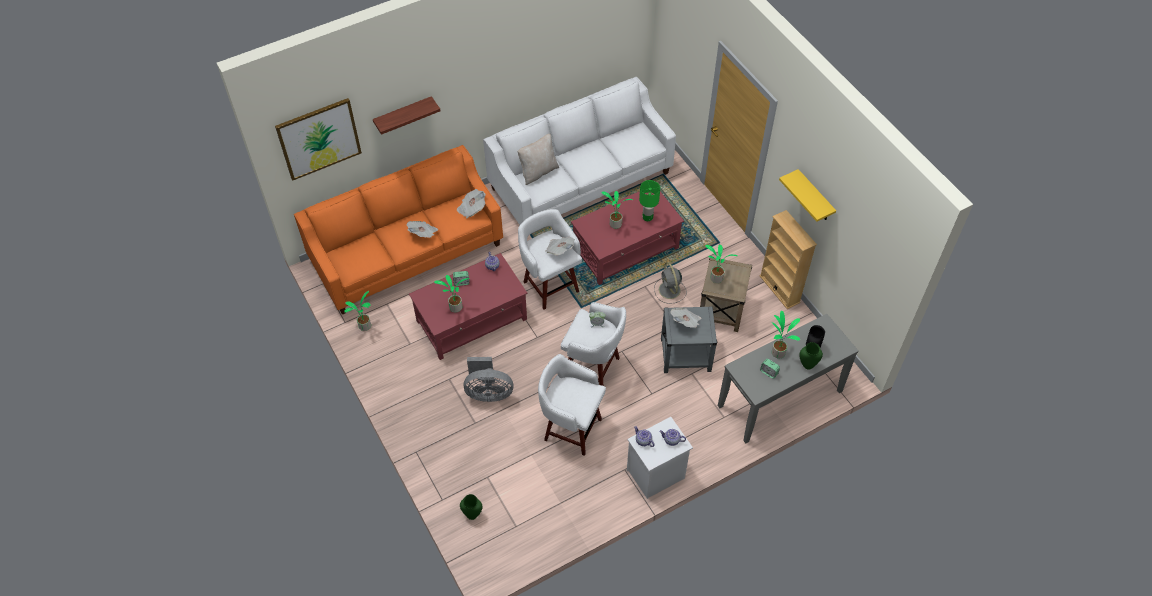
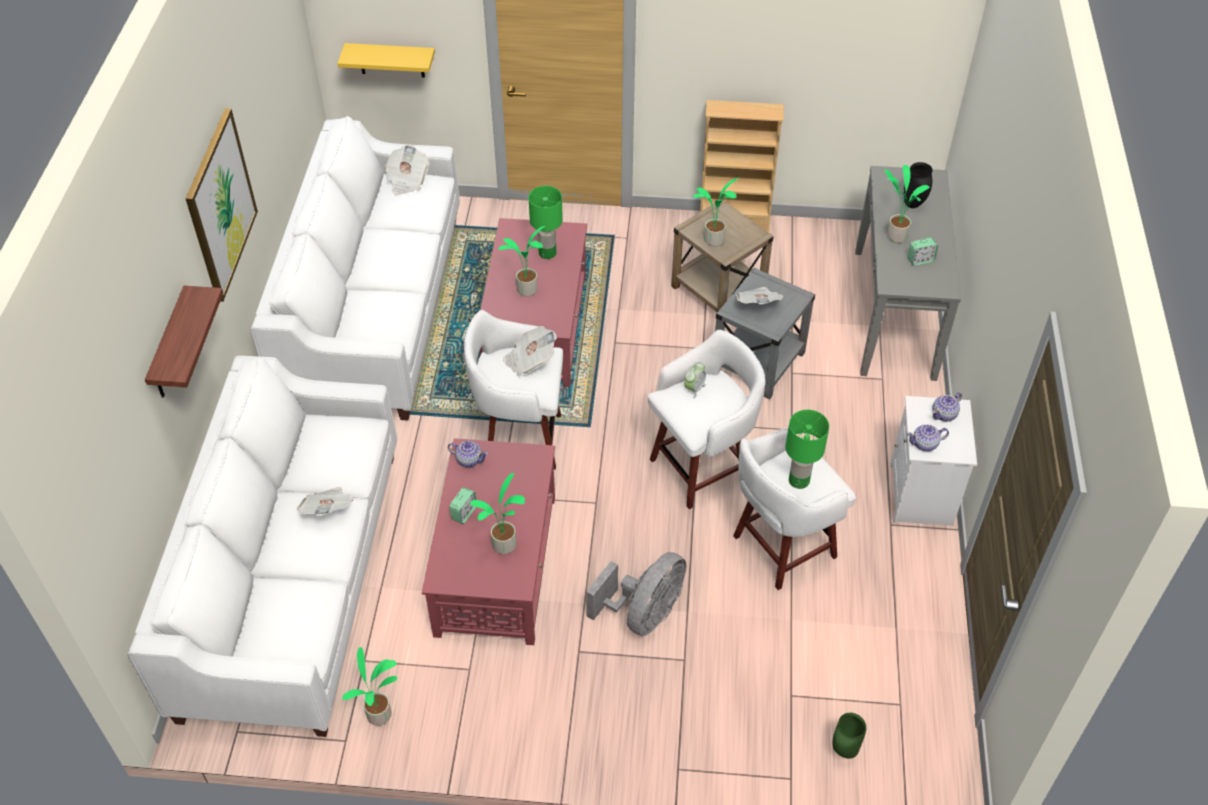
camera: 55 degrees left, 5 degrees down
(319, 138) = (105, 470): picture -> picture (220, 205)
(407, 253) = (293, 580): orange sofa -> white sofa
(471, 208) = (343, 425): newspaper -> newspaper (407, 180)
(538, 171) = (354, 317): beige pillow -> none
(573, 397) = (799, 480): none -> green table lamp
(670, 291) = (644, 322): grey fan -> none
(807, 365) = (935, 221): green vase -> none
(815, 197) = (757, 38): yellow shelf -> yellow shelf (391, 60)

